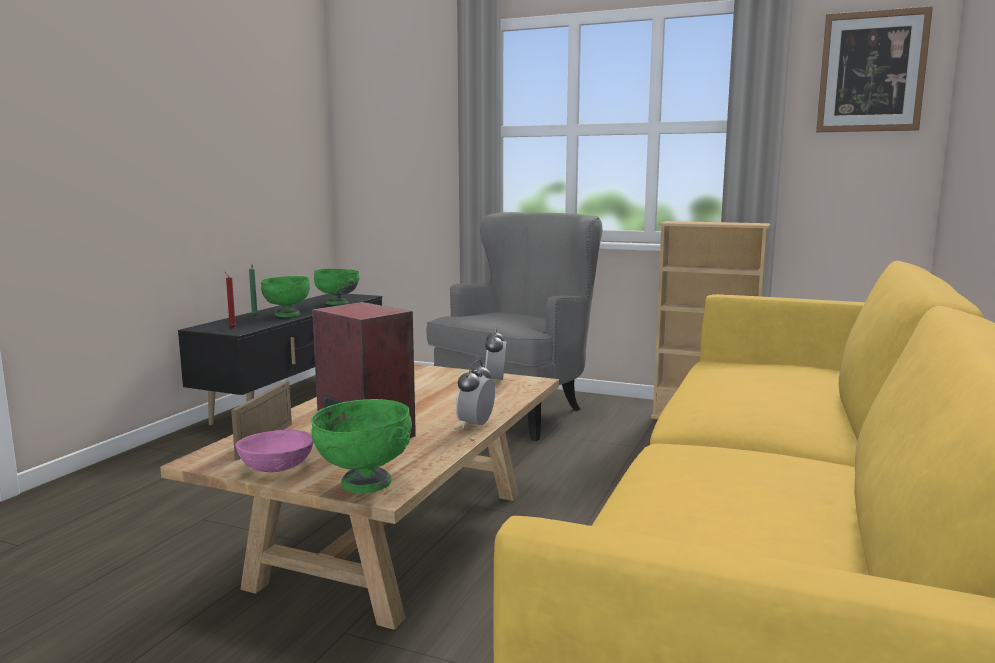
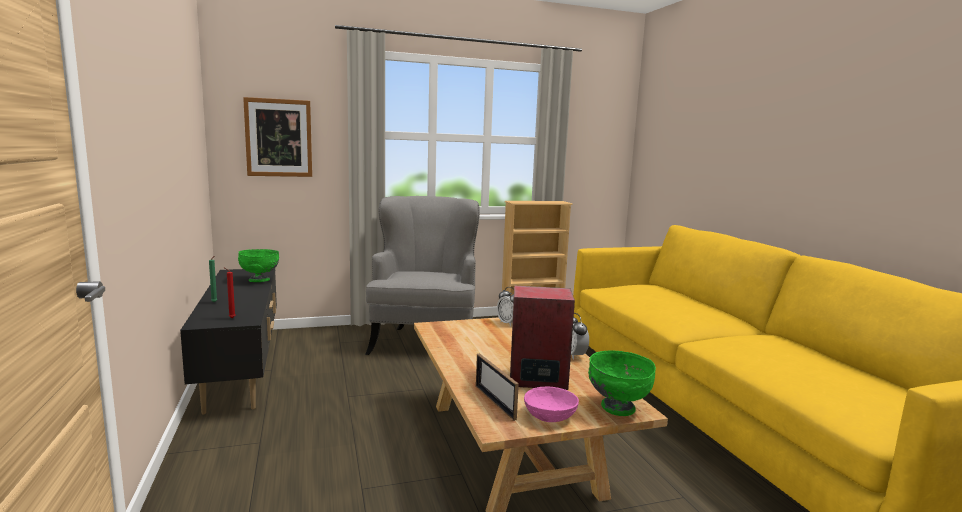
camera: 40 degrees left, 0 degrees up
(286, 315) = (245, 297): green bowl -> none
(871, 72) = (602, 115): picture -> picture (279, 138)

